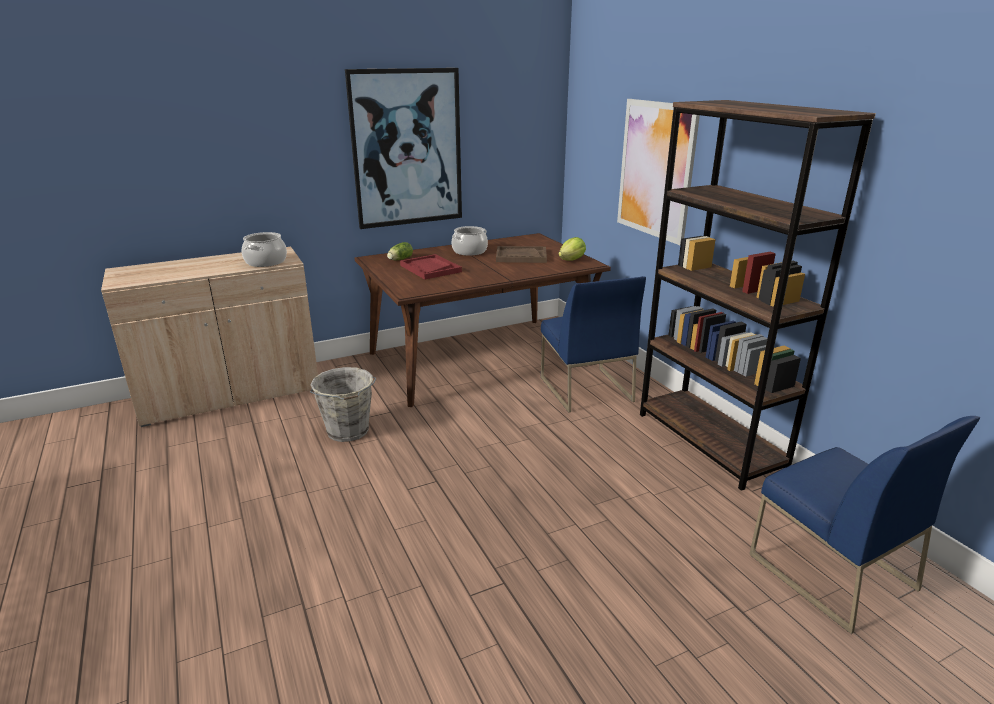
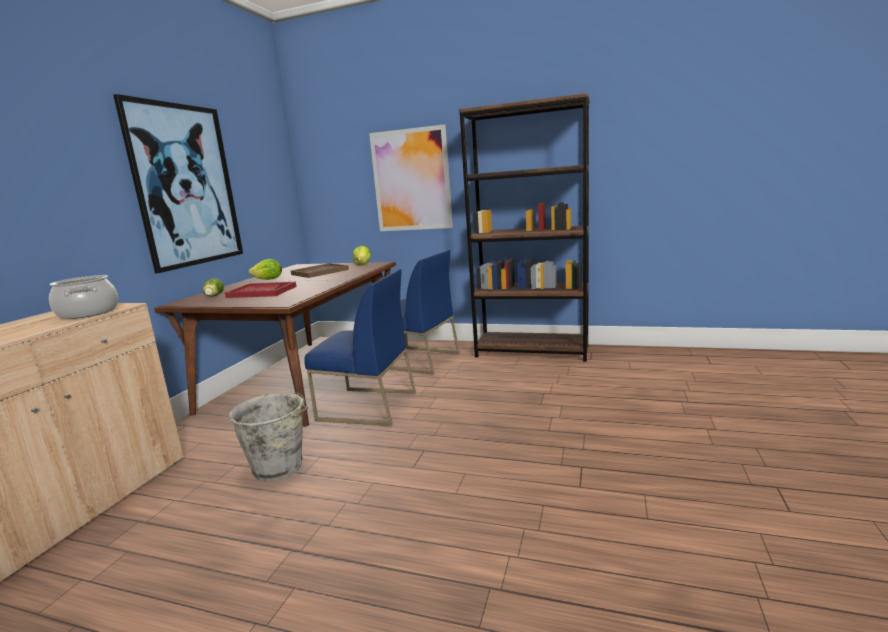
camera: 45 degrees left, 10 degrees down
(469, 251) = (268, 280): cooking pot -> lettuce
(829, 571) = (676, 369): blue chair -> blue chair (366, 406)

